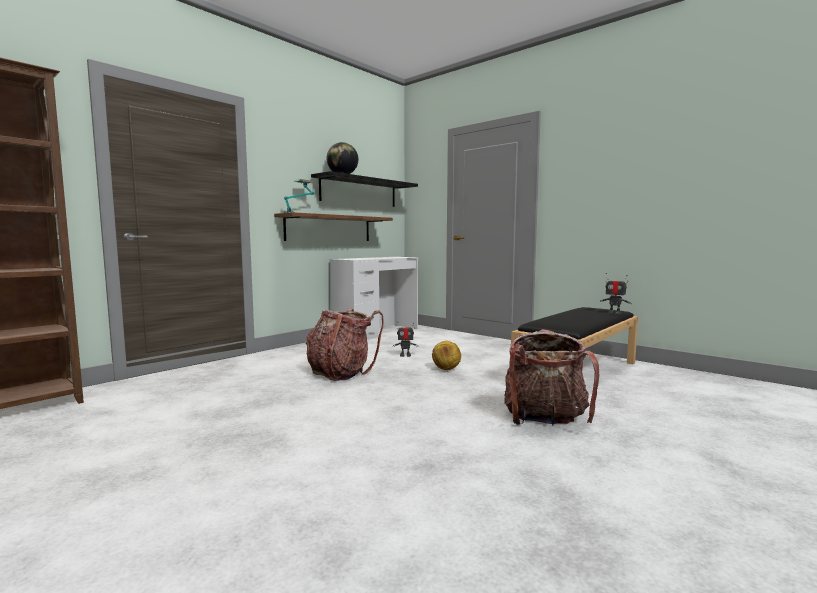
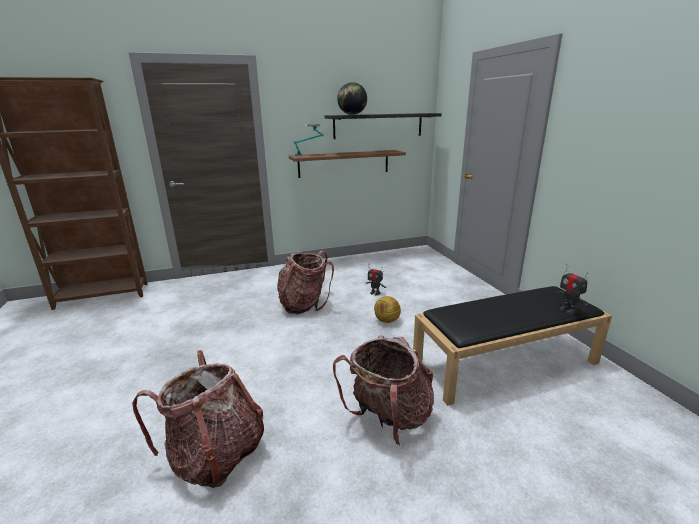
camera: 30 degrees right, 15 degrees up
(376, 333) = (386, 256): white desk -> none
(423, 487) = (215, 454): none -> backpack

